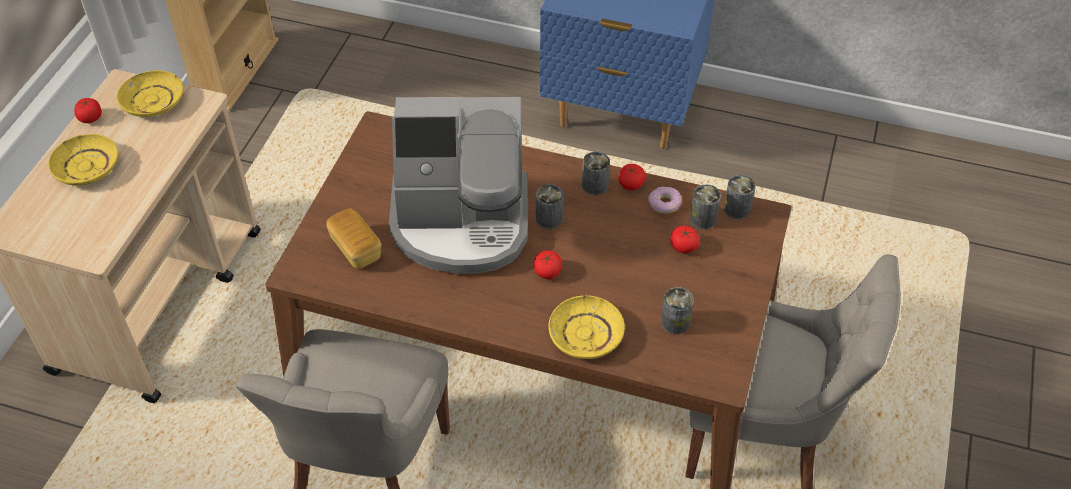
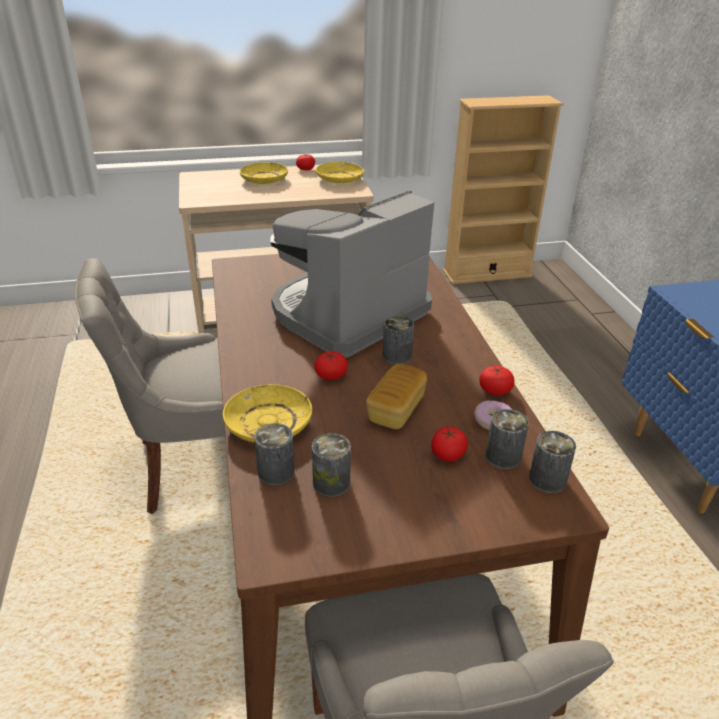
camera: 60 degrees right, 15 degrees down
(355, 248) = (276, 279): bread -> bread (396, 409)
(461, 223) = (347, 315): coffee machine -> coffee machine turned 75 degrees clockwise
(595, 185) = (467, 369): can -> can (276, 472)

